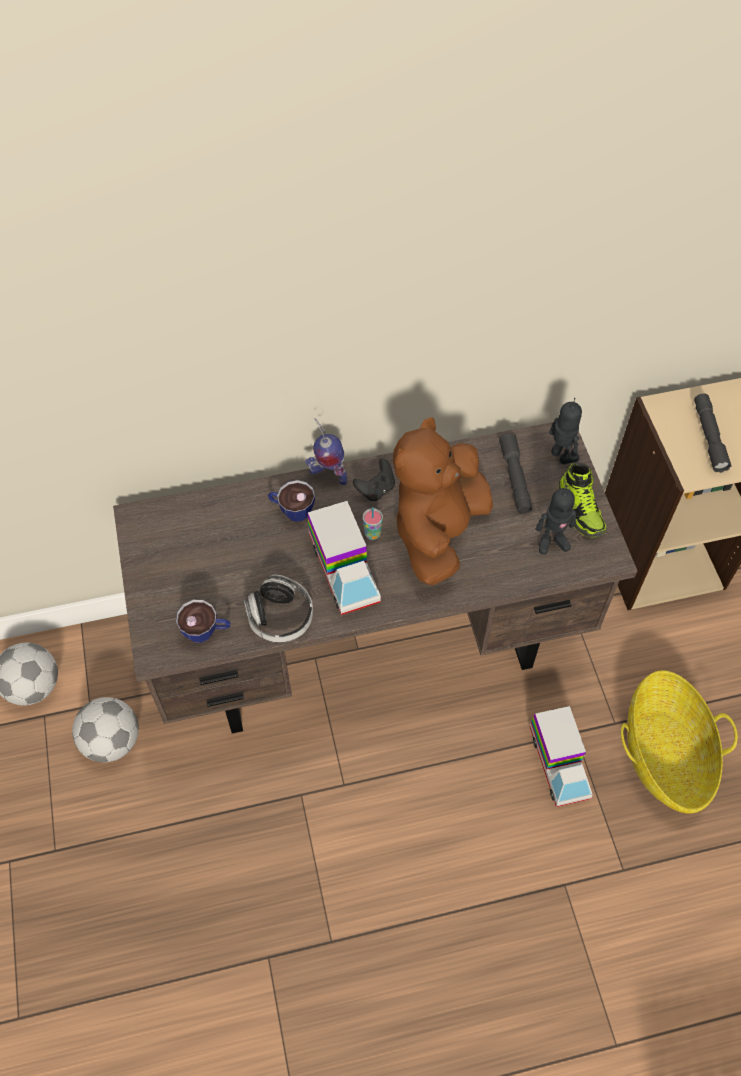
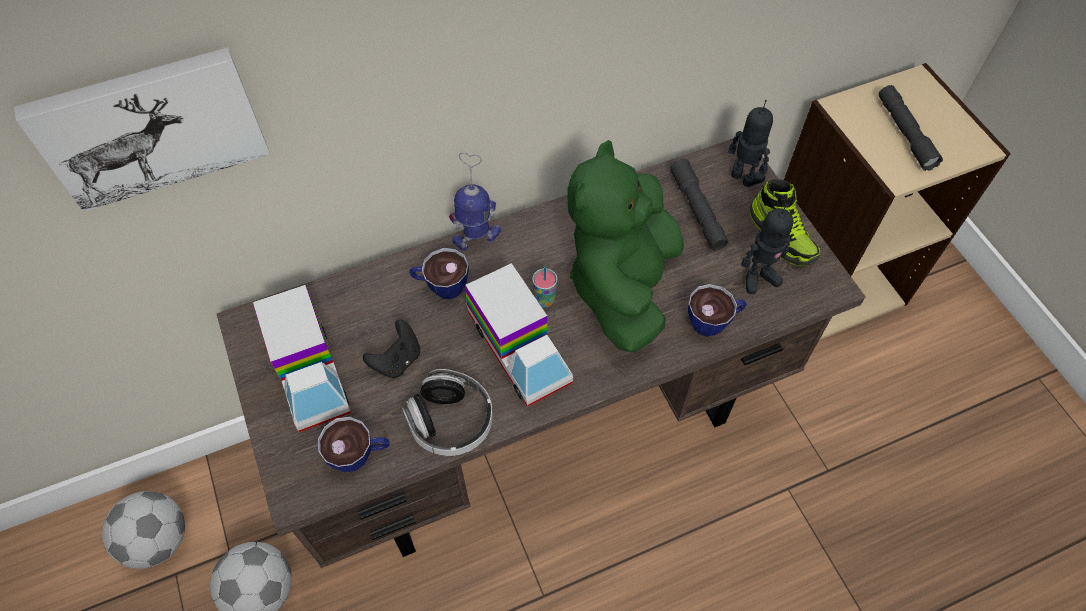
camera: 10 degrees left, 0 degrees up
(94, 366) = (151, 125): none -> picture
(328, 475) = (477, 238): toy robot -> toy robot turned 150 degrees clockwise
(376, 489) = (538, 246): black game controller -> black game controller (397, 360)
(438, 531) = (622, 286): brown plush toy -> green plush toy
(505, 571) = (713, 321): none -> cup
(558, 763) = (778, 527): toy truck -> toy truck (309, 372)
(665, 754) = (890, 496): basket -> none

